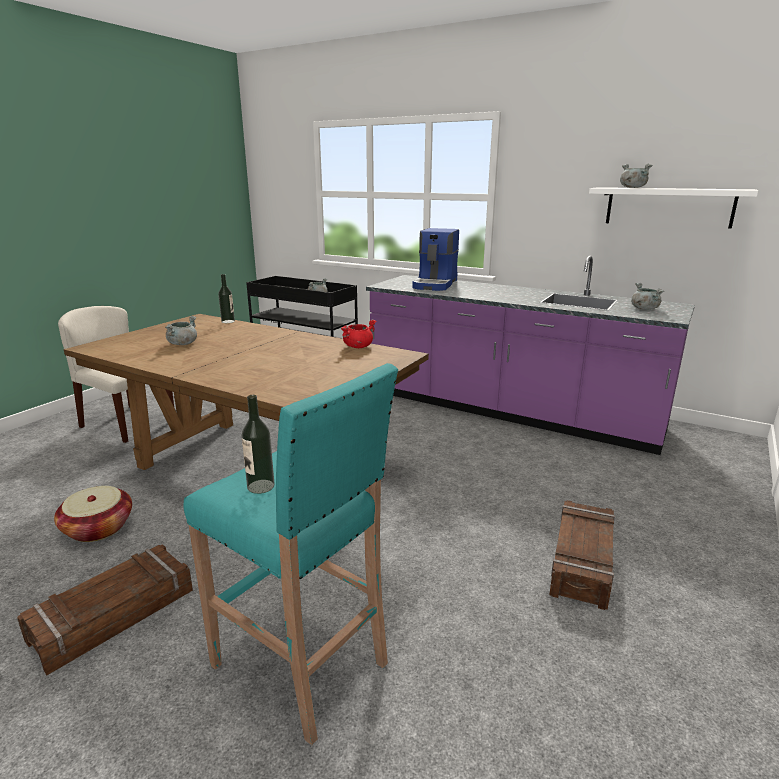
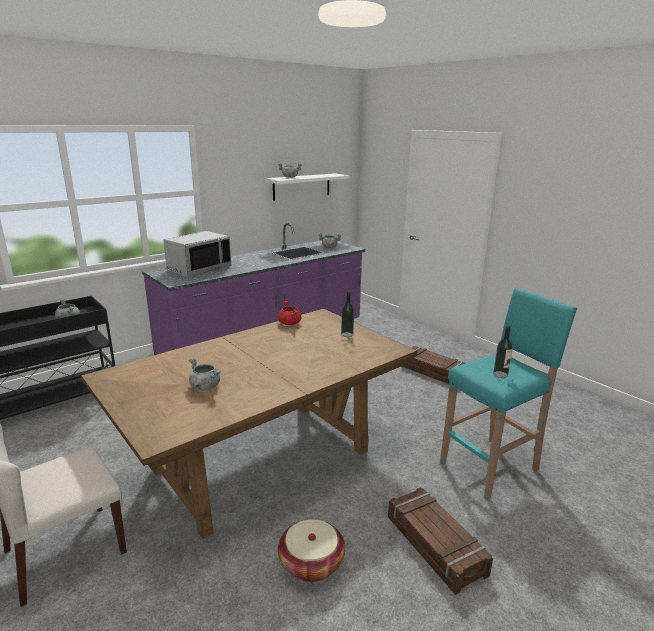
camera: 70 degrees left, 0 degrees up
(228, 321) = (145, 362): bottle -> bottle (347, 334)
(436, 284) = (199, 269): coffee machine -> grey microwave

